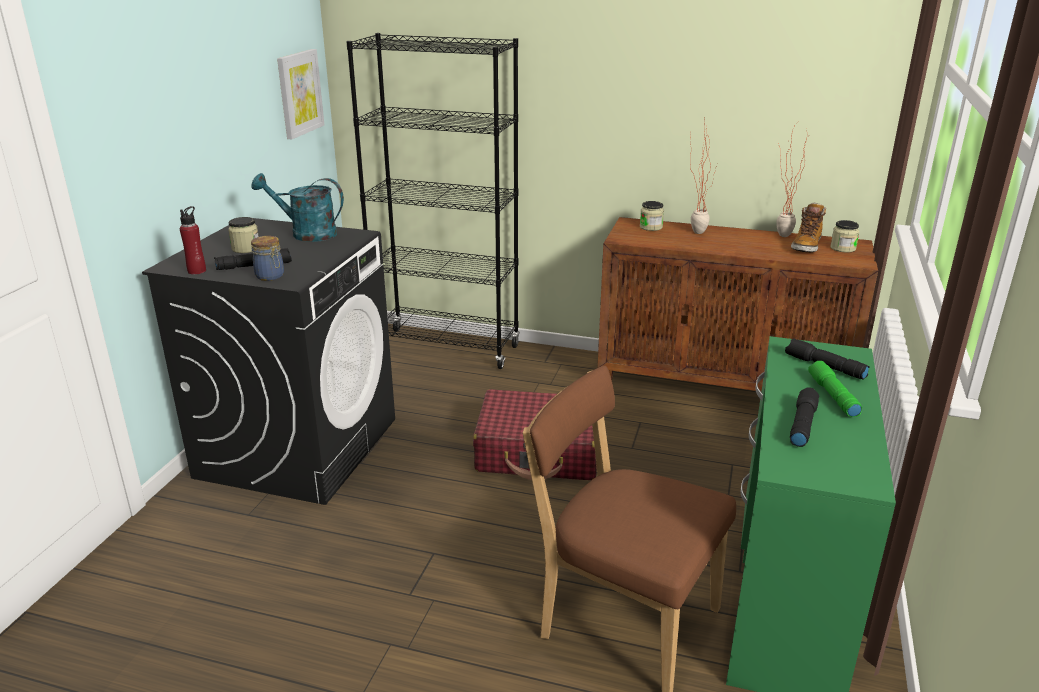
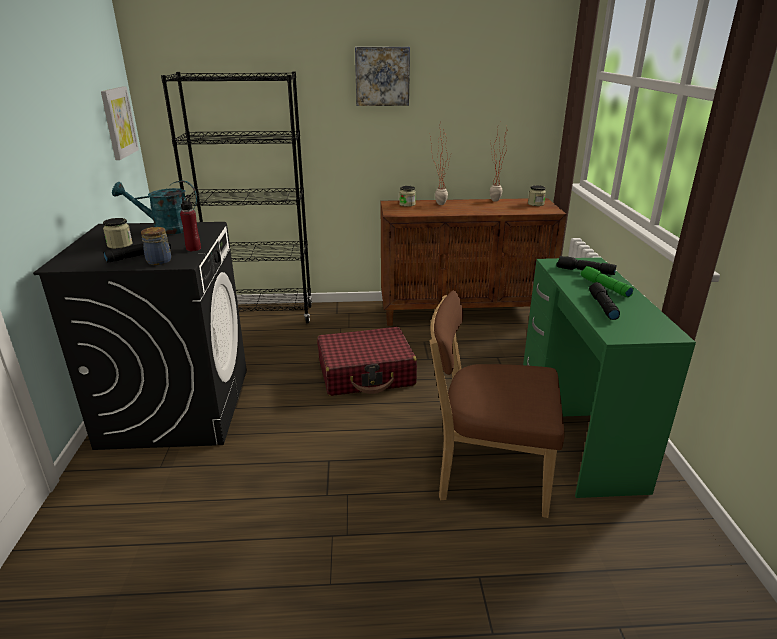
camera: 20 degrees left, 0 degrees up
(197, 271) = (87, 265): red bottle -> red bottle (193, 248)
(634, 49) = (382, 76): none -> picture
(806, 246) = (513, 205): boot -> none

